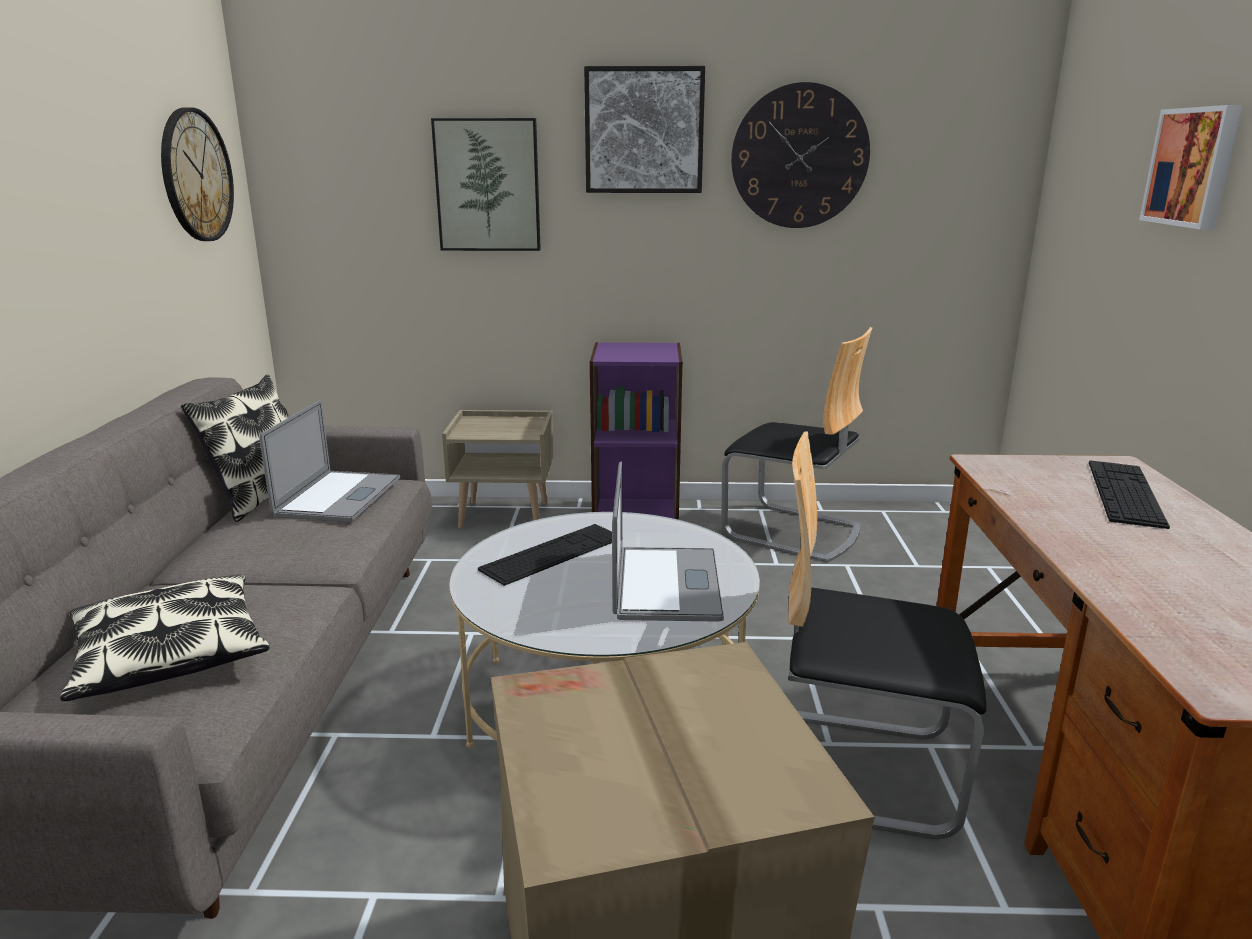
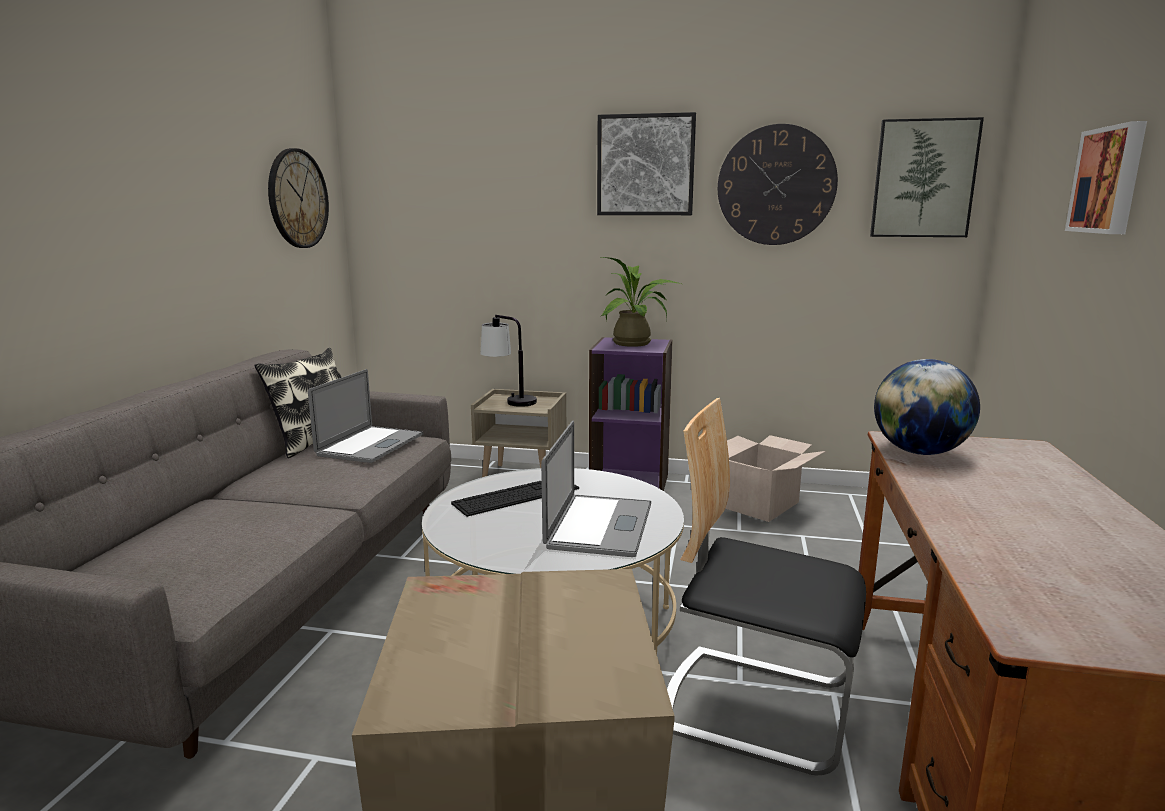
camera: 10 degrees right, 5 degrees down
(169, 653) = (195, 545): pillow -> none
(486, 425) = (509, 401): none -> table lamp
(488, 185) = (520, 209): picture -> picture (923, 179)
(641, 350) = (637, 343): none -> potted plant
(792, 531) = (761, 505): chair -> cardboard box
(1015, 478) = (919, 452): none -> globe
(1125, 493) = (1021, 469): keyboard -> none

